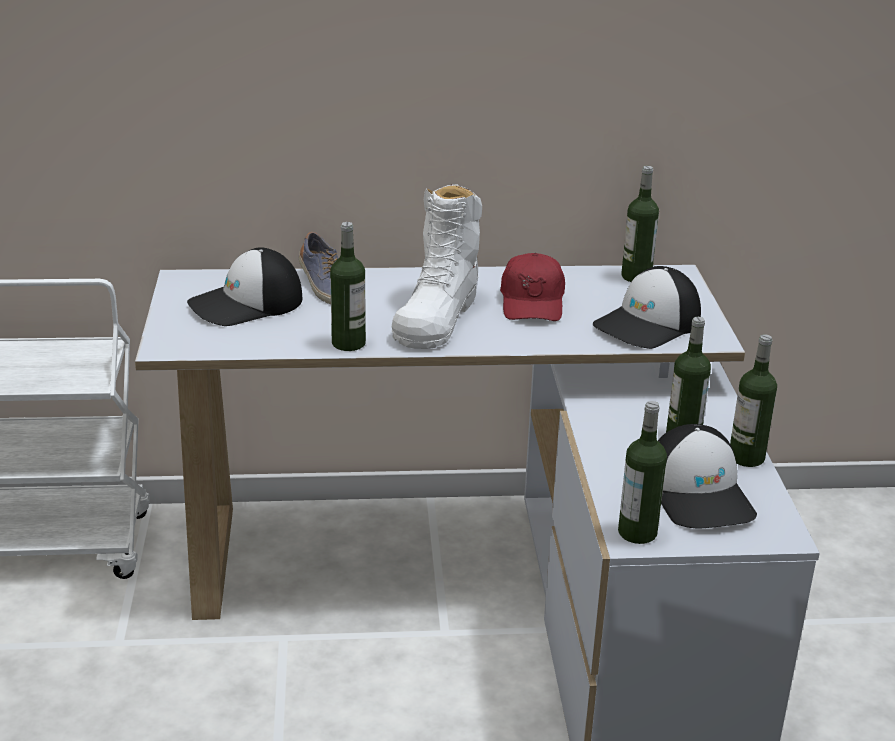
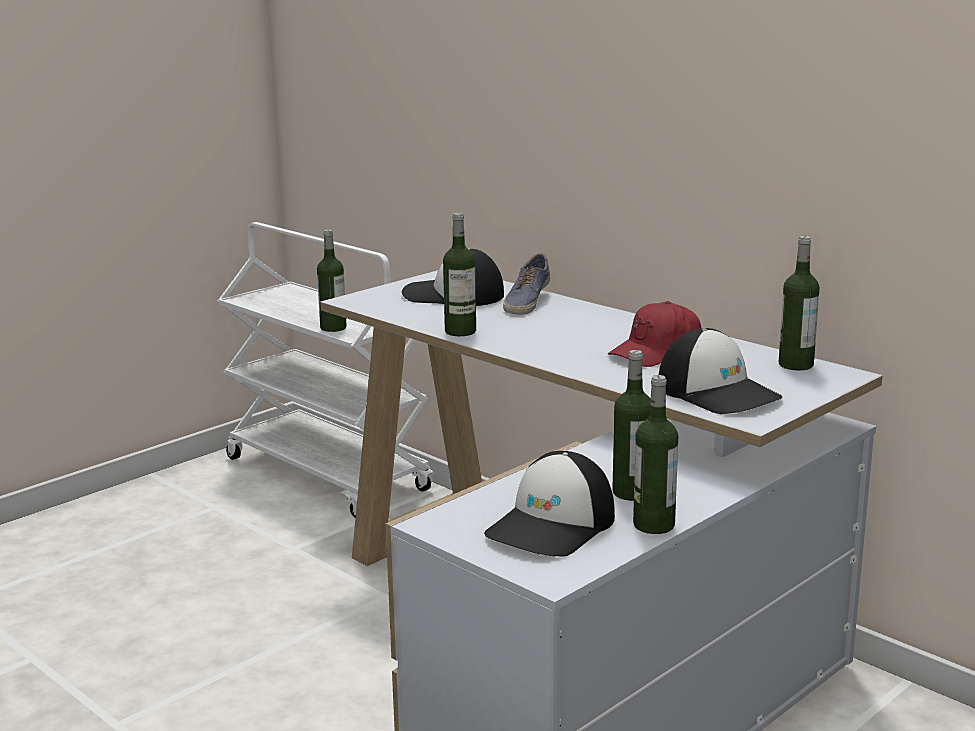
camera: 50 degrees right, 10 degrees down
(437, 316) = (561, 337): white boot -> none
(637, 532) = (445, 522): bottle -> bottle (333, 328)
(648, 324) = (718, 392): cap -> cap turned 135 degrees counterclockwise

